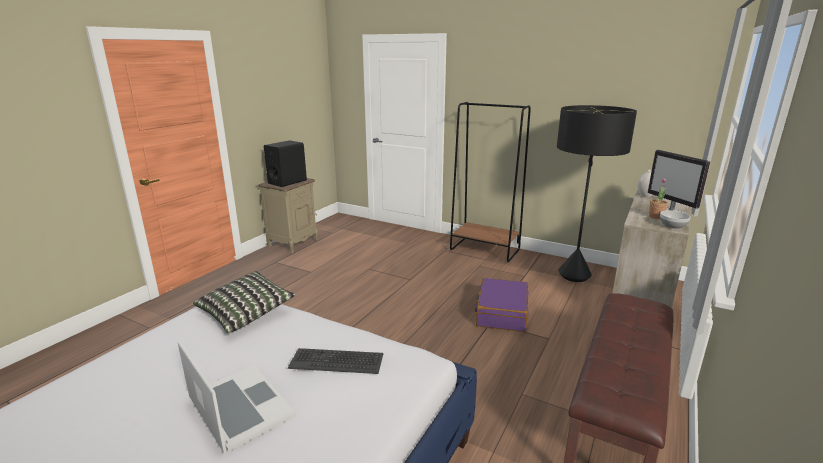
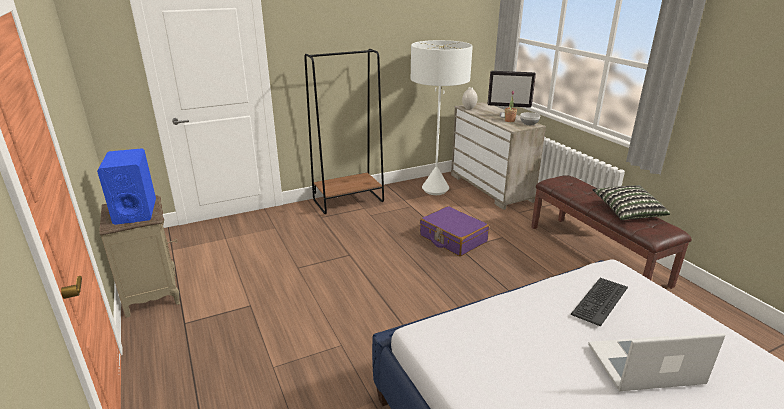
camera: 55 degrees left, 5 degrees up
(246, 313) = (473, 330): pillow -> pillow (627, 211)
(287, 182) = (135, 212): black speaker -> blue speaker
(574, 276) = (435, 190): black floor lamp -> white floor lamp

